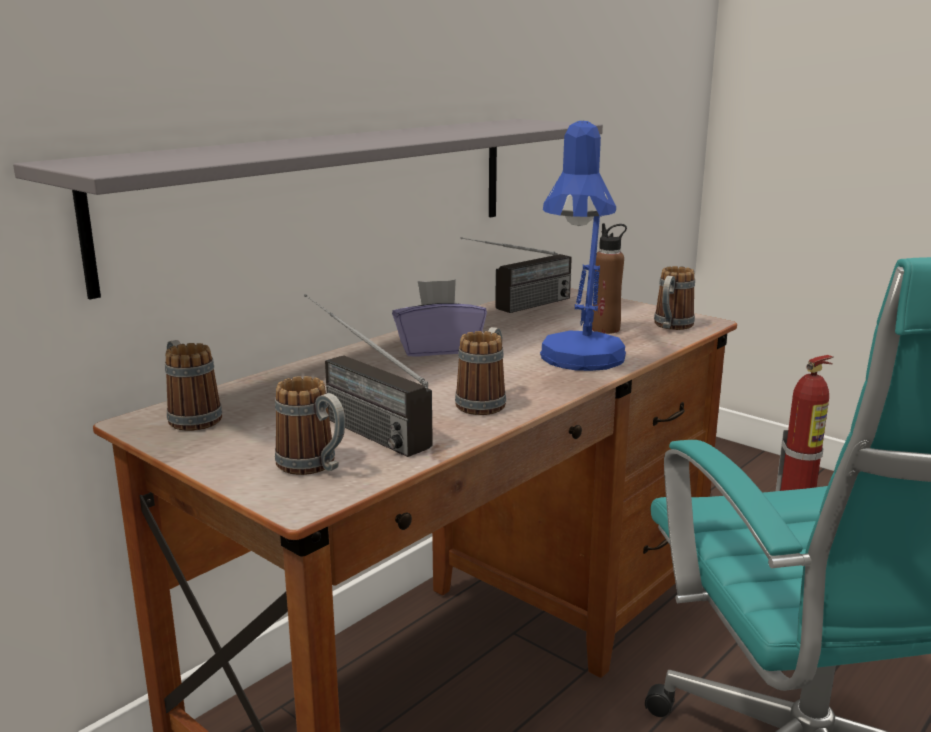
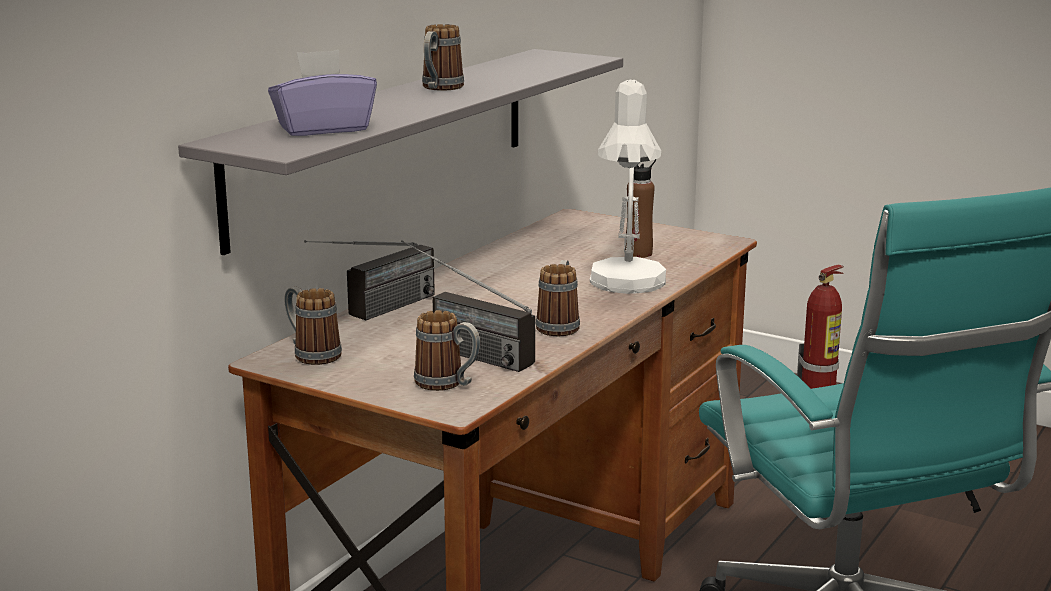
camera: 10 degrees left, 0 degrees up
(438, 348) = (492, 281): purple tissue box -> purple tissue box (323, 129)
(518, 308) = (547, 236): radio -> radio (375, 312)
(579, 363) = (627, 286): blue table lamp -> white table lamp
(671, 327) = (698, 248): mug -> mug (439, 88)

